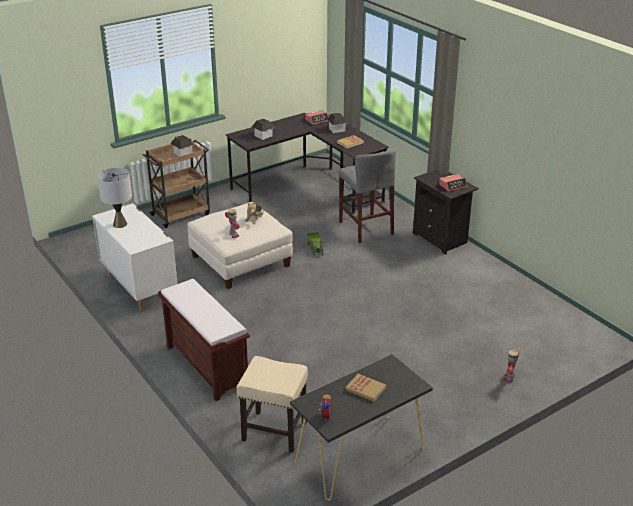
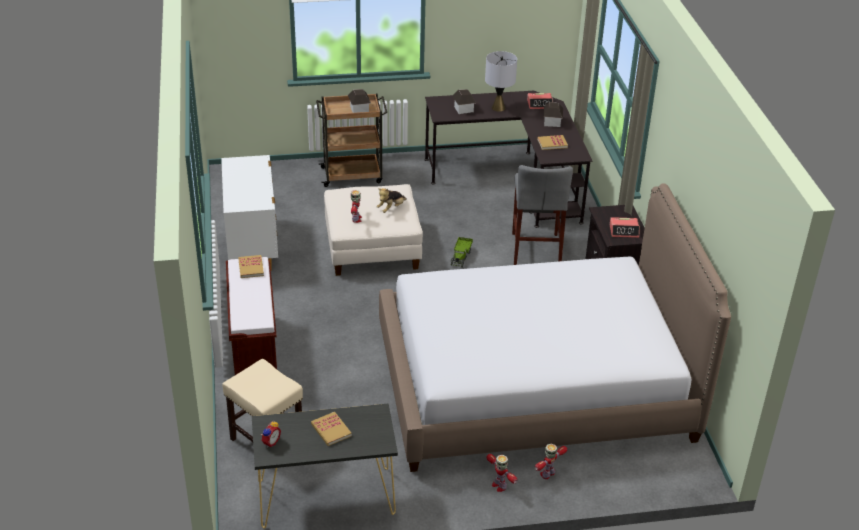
camera: 25 degrees right, 5 degrees up
(120, 224) = (239, 176): grey table lamp -> grey table lamp (498, 108)
(187, 290) = (251, 268): none -> book
(446, 320) = (534, 386): none -> bed
(482, 398) = (499, 485): none -> toy robot

